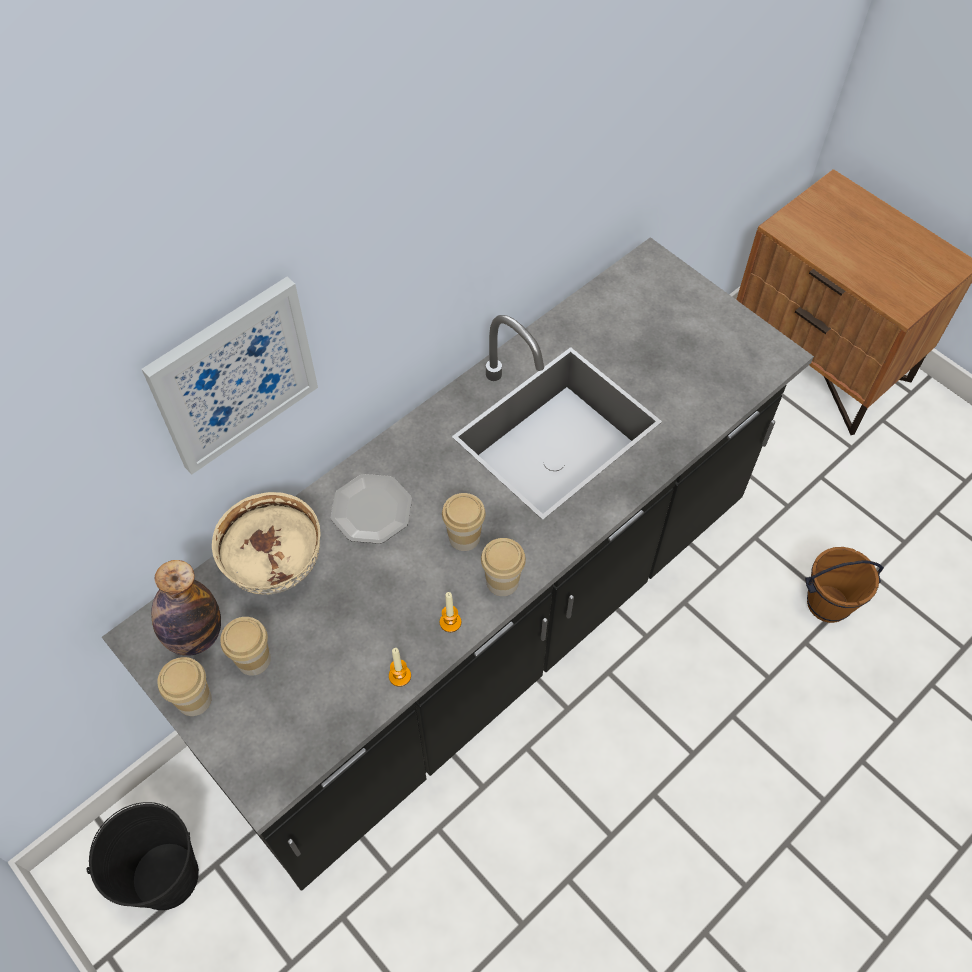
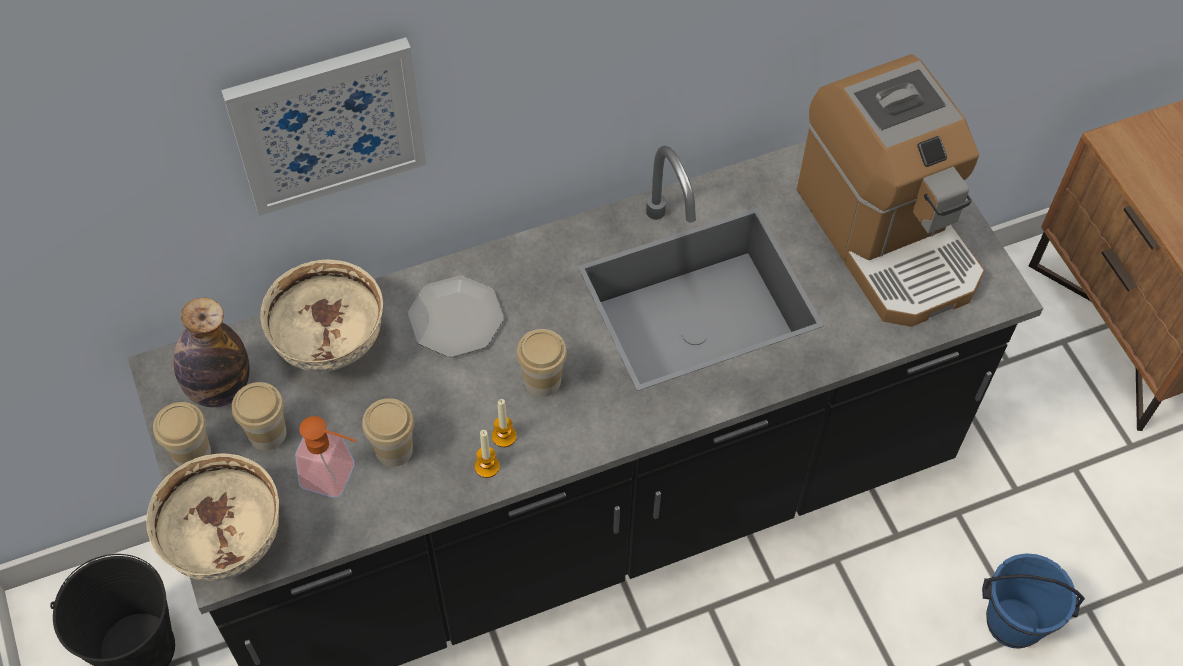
camera: 20 degrees right, 0 degrees up
(257, 766) = (226, 543): none -> beige bowl
(329, 676) = (337, 478): none -> soap dispenser
(400, 676) = (409, 504): candle -> candle (504, 436)
(502, 581) = (562, 442): cup -> cup (394, 450)
(677, 338) = (887, 236): none -> coffee machine
(827, 603) = (1013, 622): brown bucket -> blue bucket

